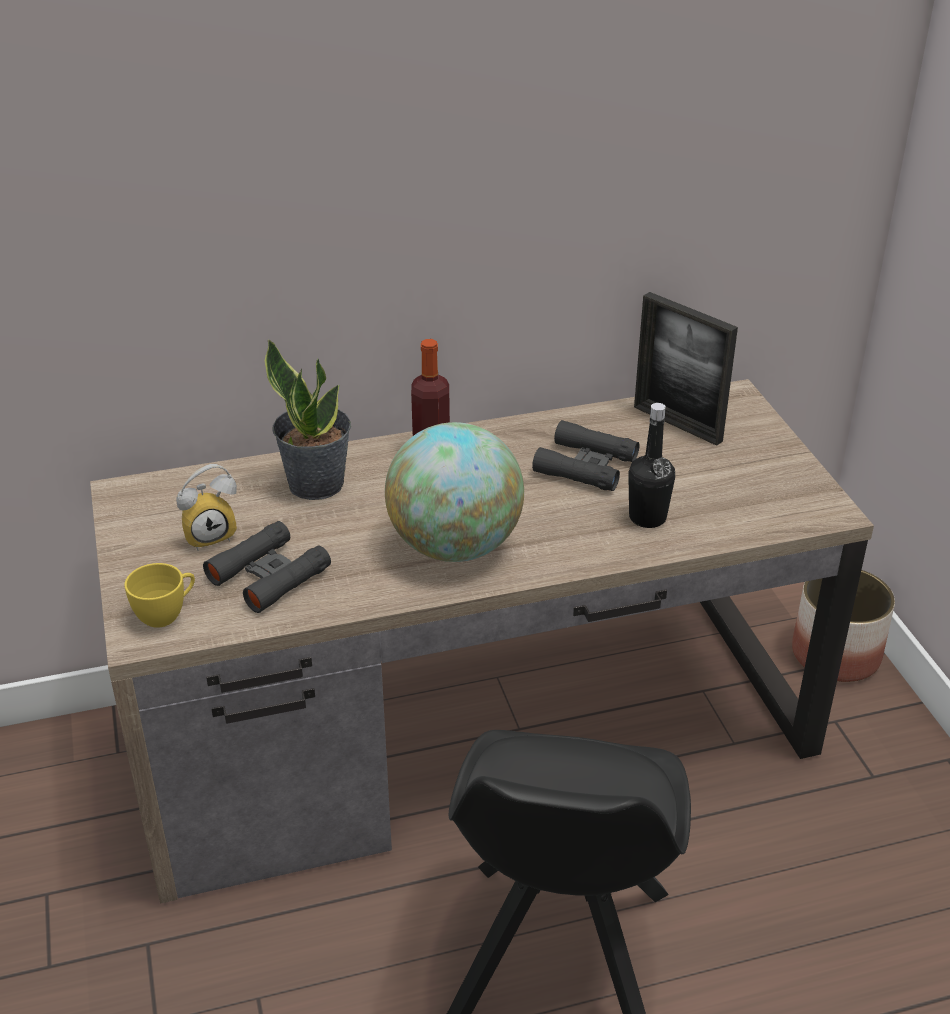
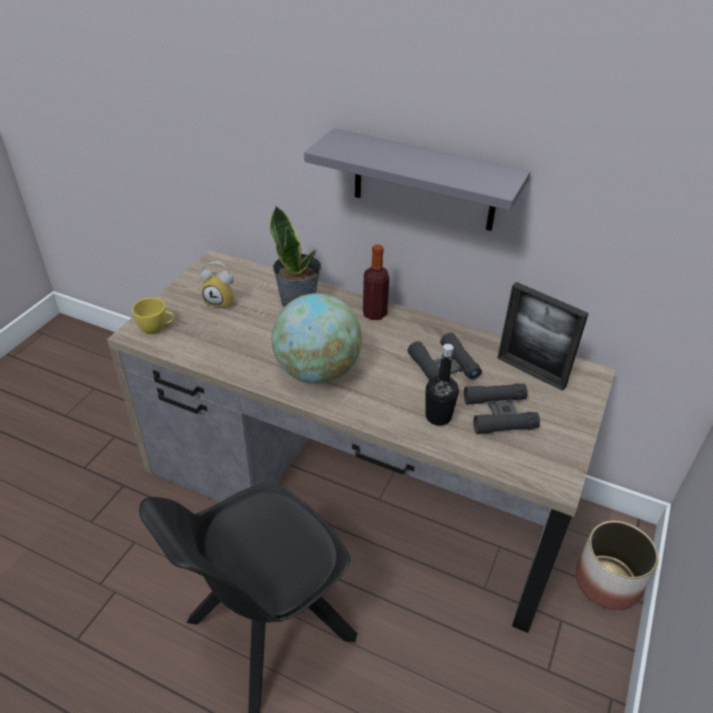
camera: 40 degrees right, 5 degrees up
(269, 575) = (219, 335): black binoculars -> black binoculars (499, 414)
(458, 225) = (424, 181): none -> grey shelf
(677, 424) = (531, 372): picture frame -> picture frame turned 45 degrees counterclockwise

